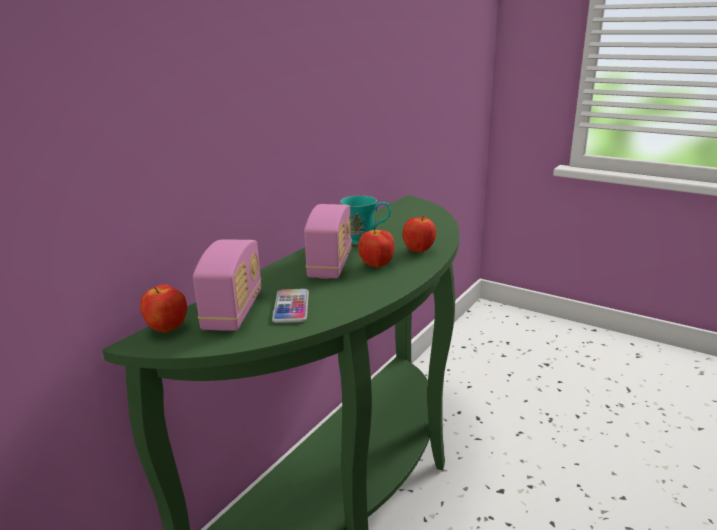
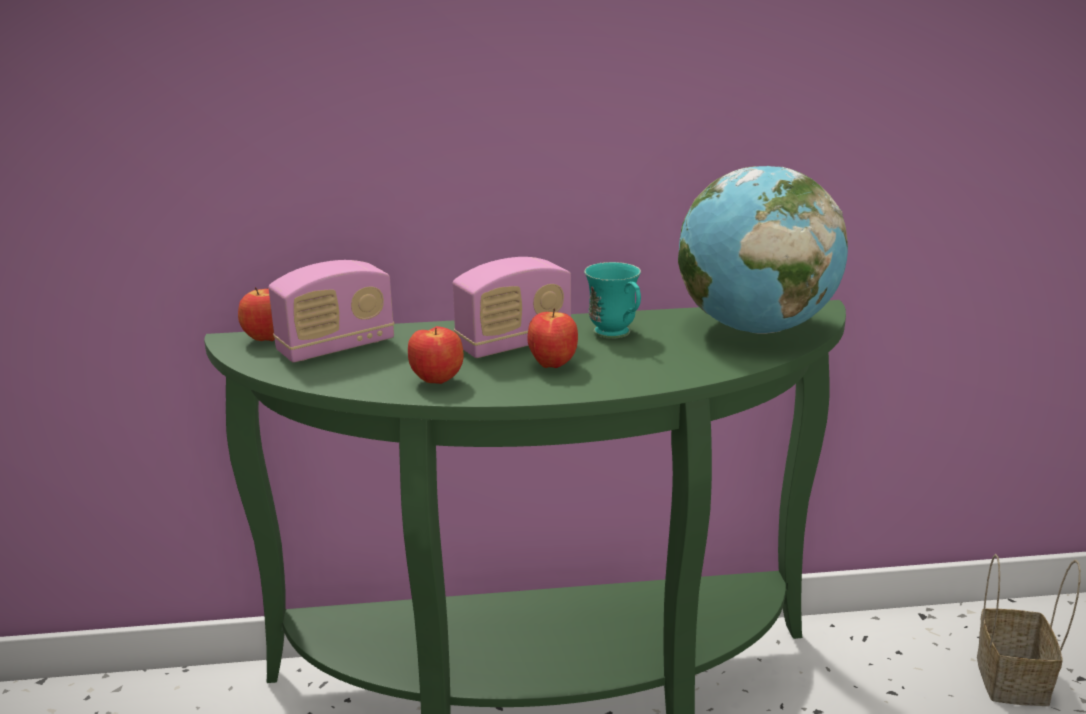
camera: 50 degrees right, 0 degrees up
(291, 307) = (381, 366): phone -> none
(411, 216) = (755, 328): none -> globe
(418, 251) = (639, 371): apple -> apple (437, 381)
(494, 356) = (1014, 682): none -> basket

